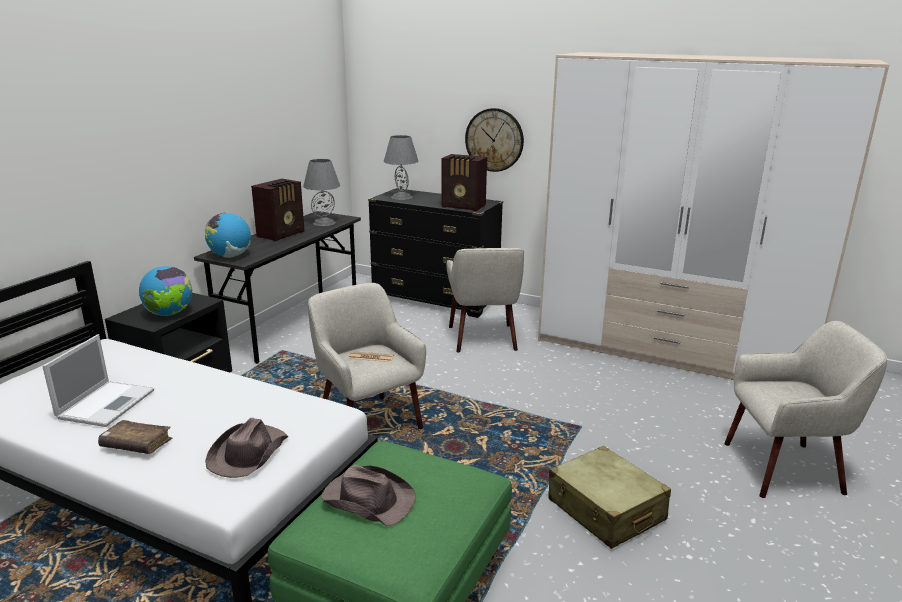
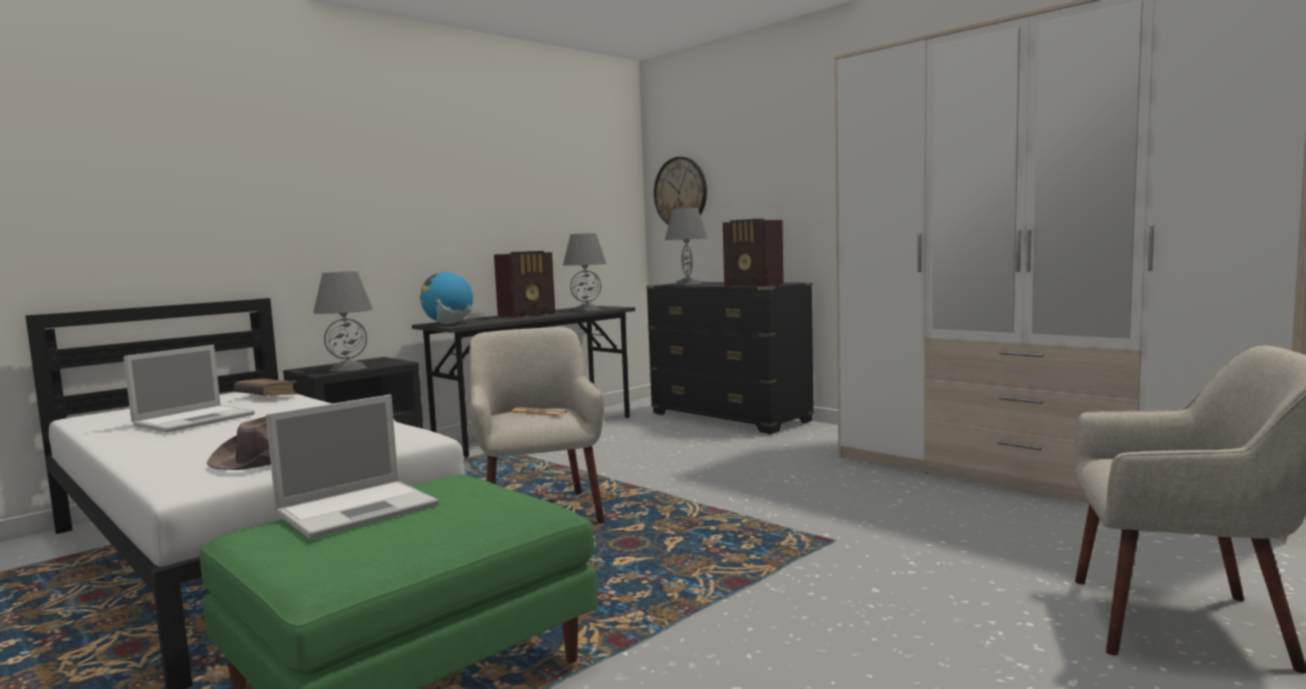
camera: 20 degrees right, 15 degrees down
(136, 445) = (173, 445): brown book -> brown book (266, 395)
(169, 314) = (348, 368): globe -> grey table lamp
(367, 499) = (360, 508): brown hat -> laptop
(483, 338) = (762, 452): beige armchair -> none
(494, 140) = (799, 205): wall clock -> wall clock (680, 192)
(605, 510) = (800, 634): beige suitcase -> none

